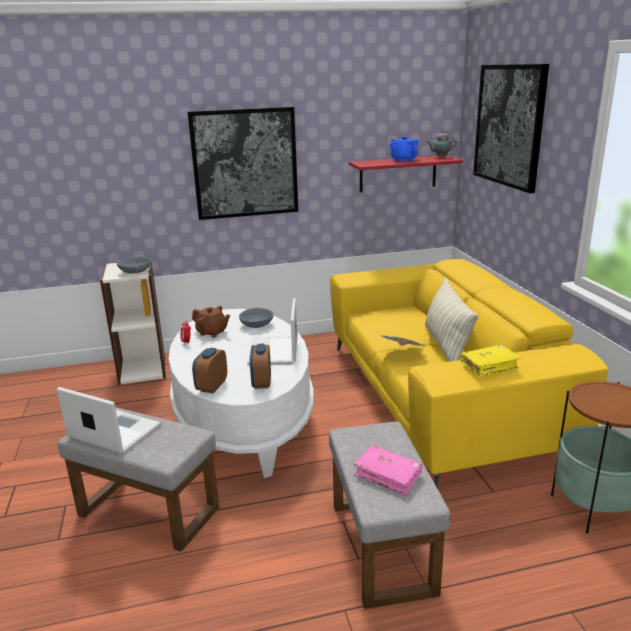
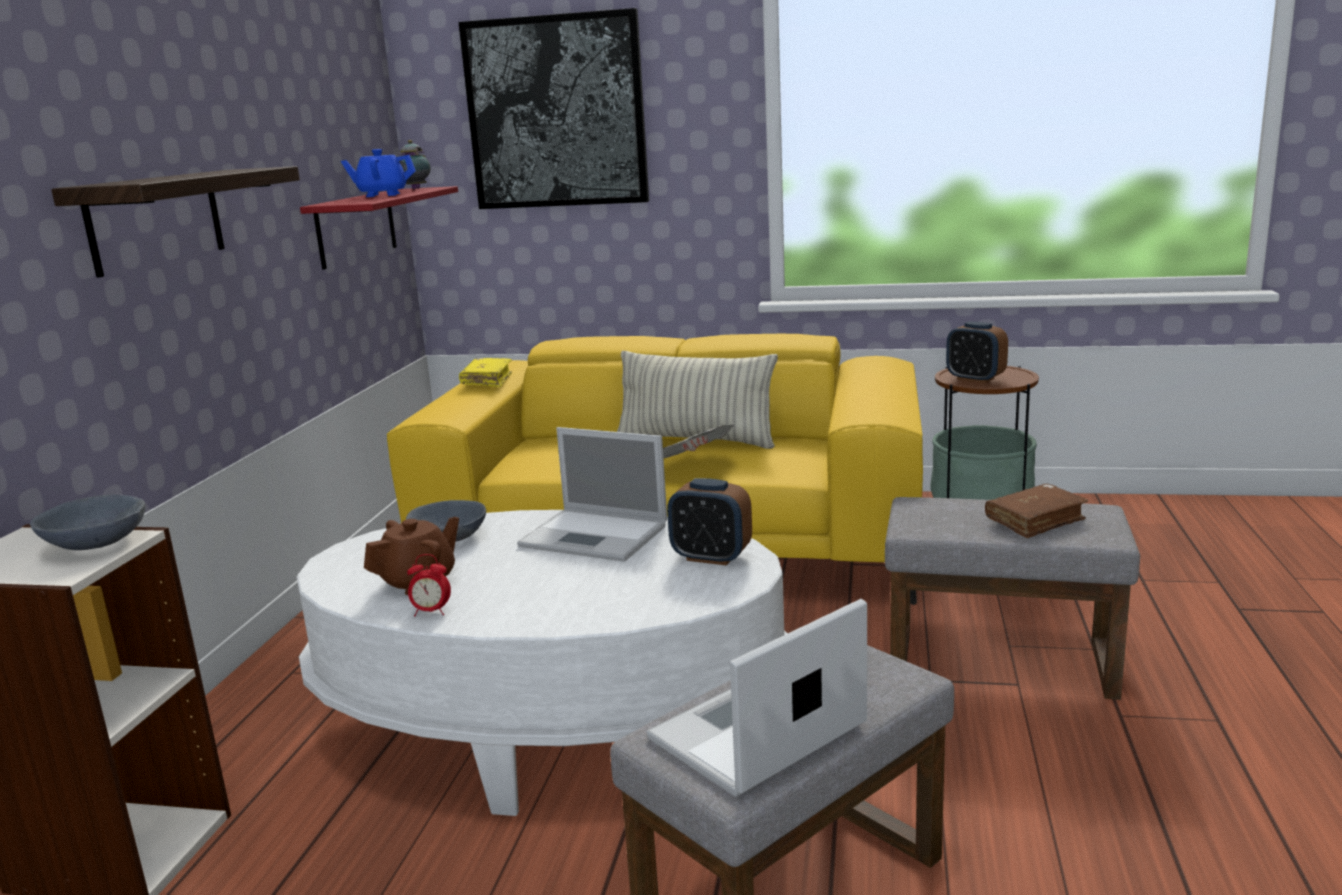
camera: 65 degrees left, 5 degrees down
(212, 387) = (681, 601): alarm clock -> alarm clock (975, 379)
(245, 163) = (156, 220): picture -> shelf
(388, 475) = (1035, 520): pink book -> brown book
(489, 366) = (880, 393): yellow book -> yellow book (487, 381)

